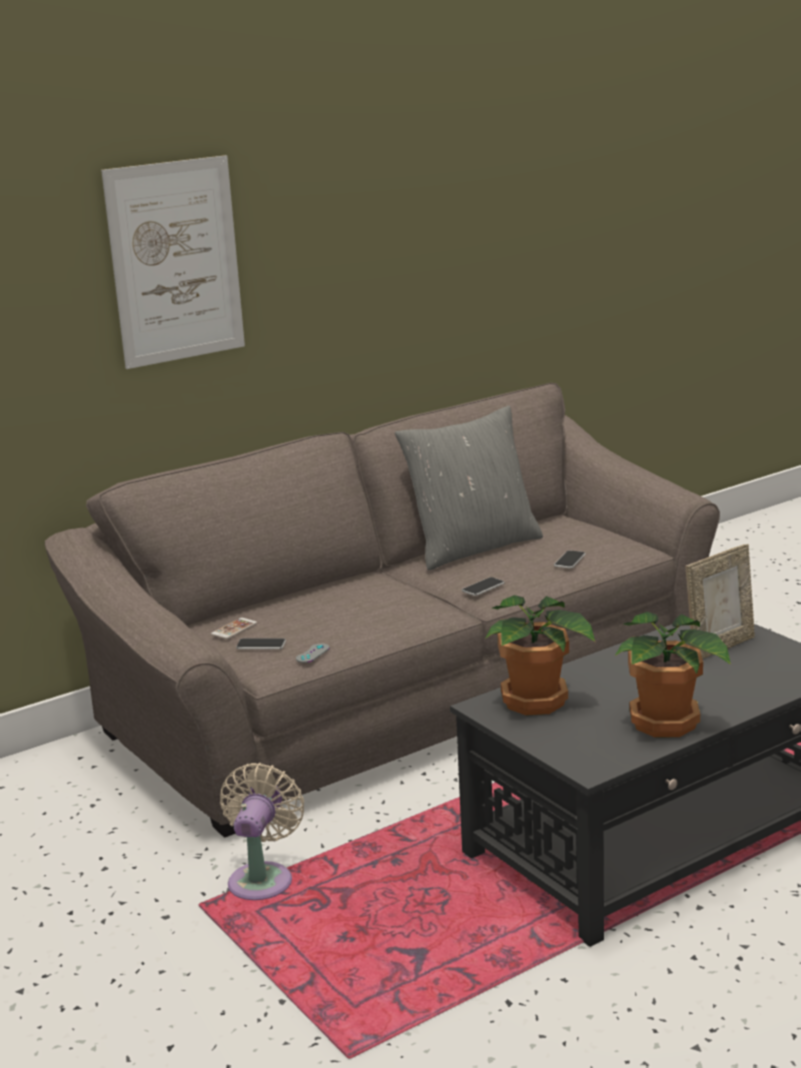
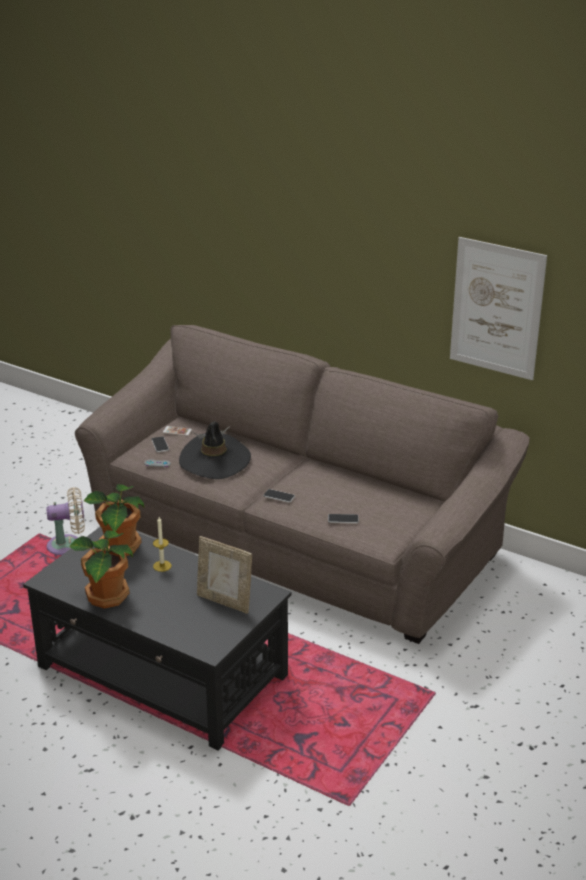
camera: 65 degrees right, 10 degrees up
(175, 261) = (264, 216): picture -> picture (496, 308)
(349, 613) = (215, 460): none -> black hat
(473, 547) = (346, 478): grey pillow -> none
(606, 677) = (162, 566): none -> candle

